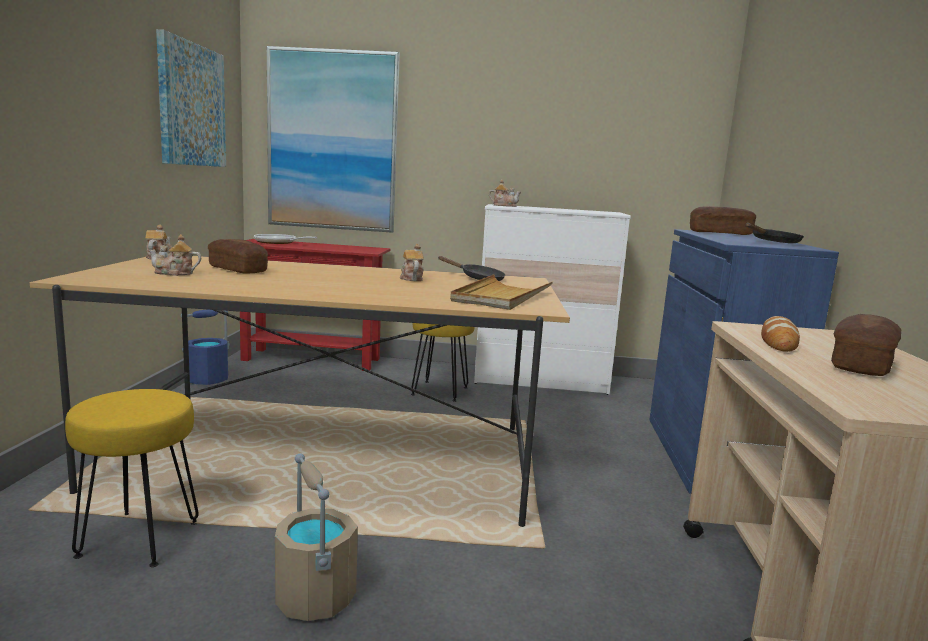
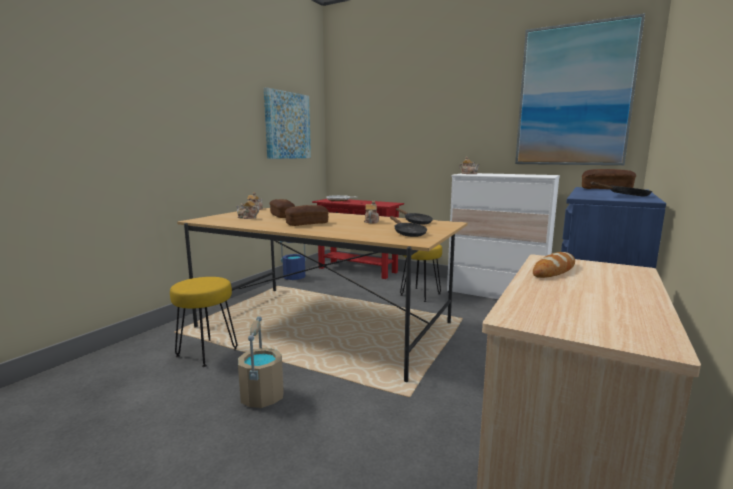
camera: 25 degrees right, 0 degrees up
(332, 141) = (371, 139): picture -> picture (574, 96)
(502, 296) = (408, 233): beige tray -> black frying pan
(861, 364) = (589, 291): bread -> bread (307, 224)

